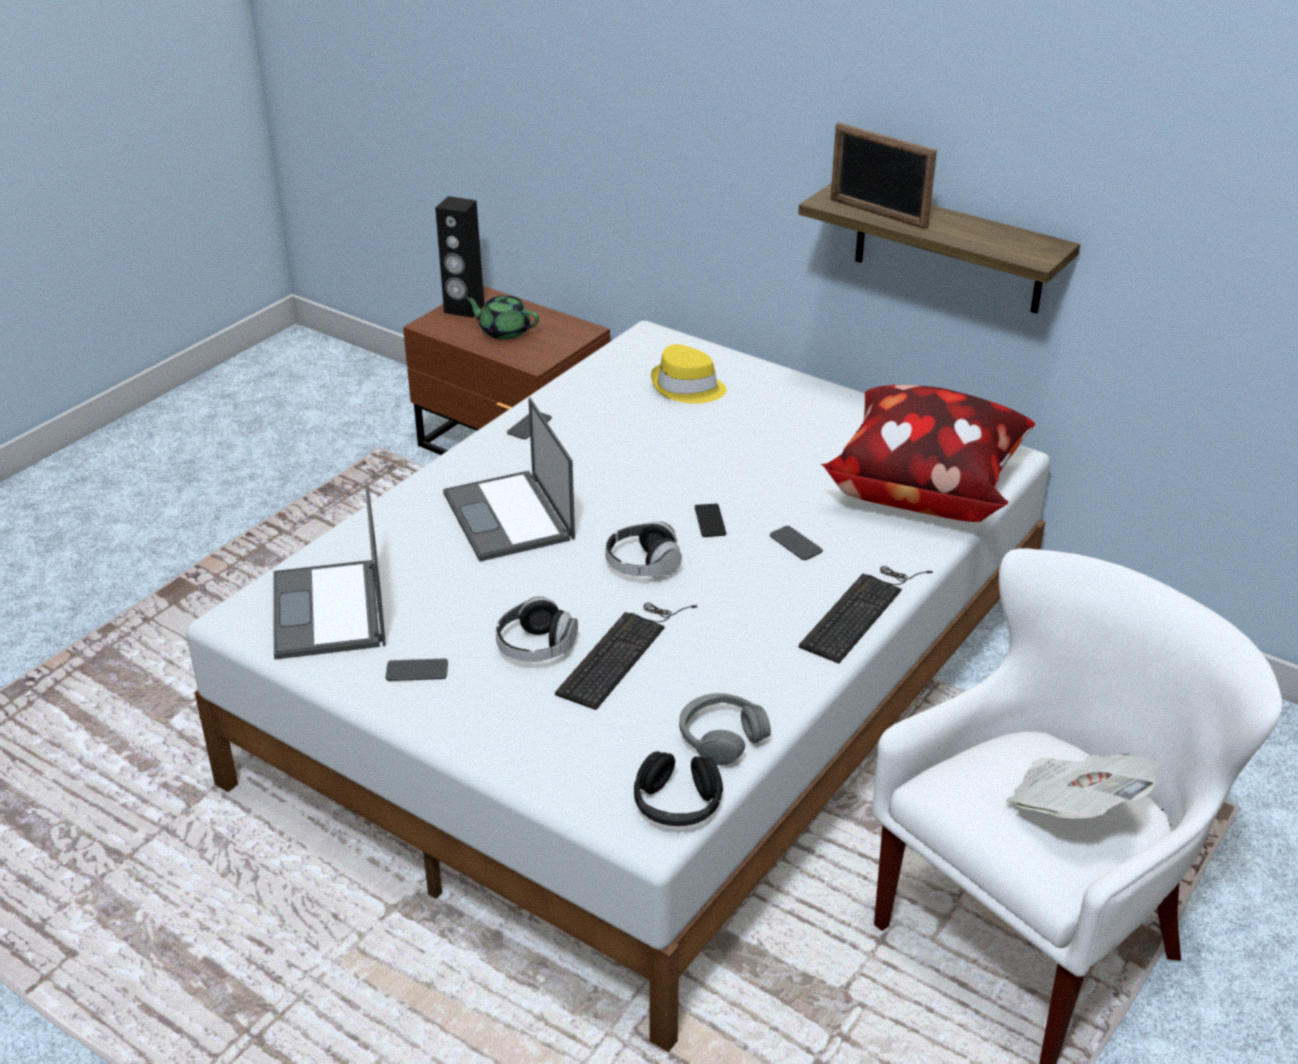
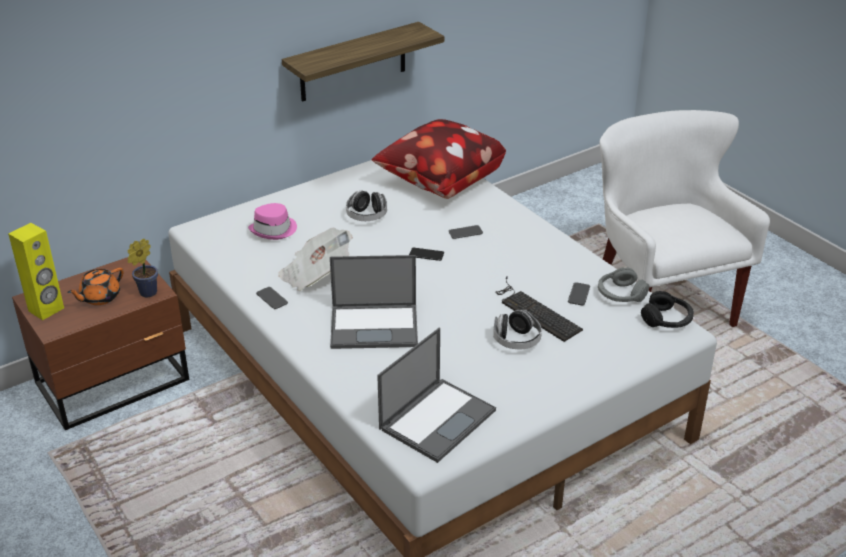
camera: 70 degrees left, 0 degrees up
(329, 611) = (438, 418): laptop -> laptop turned 60 degrees counterclockwise
(417, 671) = (518, 390): phone -> phone (579, 294)
(464, 309) = (46, 310): black speaker -> yellow speaker
(504, 331) = (99, 297): green teapot -> orange teapot
(528, 356) = (146, 293): none -> potted plant
(643, 565) = (456, 287): headphones -> headphones (367, 216)
(687, 388) = (274, 230): yellow hat -> pink hat
(861, 610) = (535, 228): keyboard -> none
(878, 213) = (339, 58): picture frame -> none
(1075, 809) = (692, 218): newspaper -> newspaper (316, 275)

